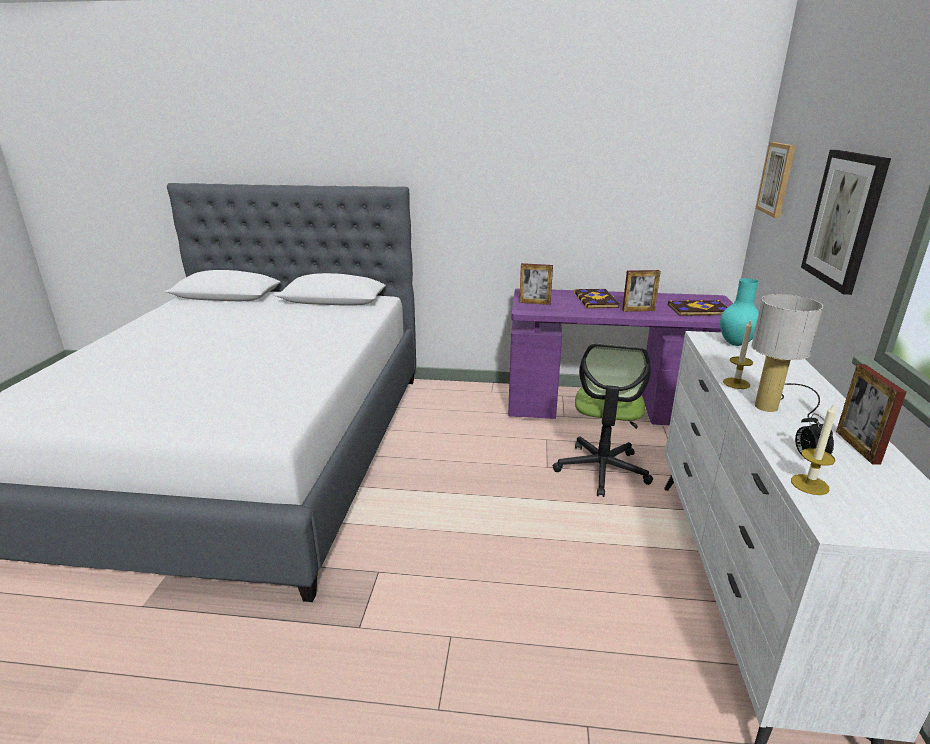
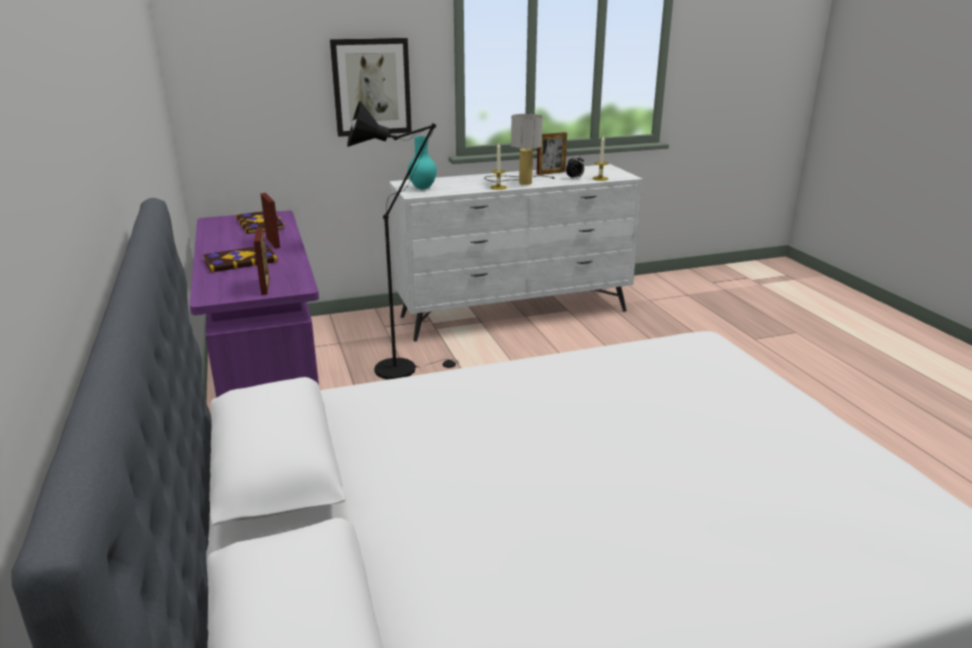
camera: 115 degrees left, 0 degrees up
(602, 470) = (403, 368): office chair -> black floor lamp
(777, 179) = (220, 79): picture -> none

